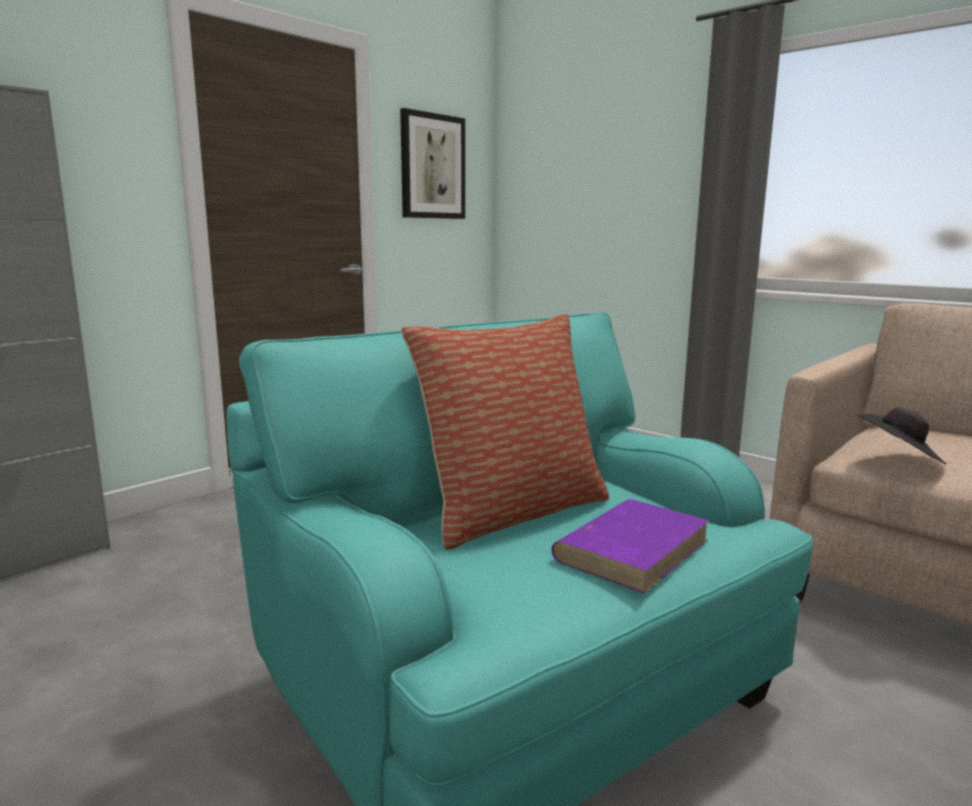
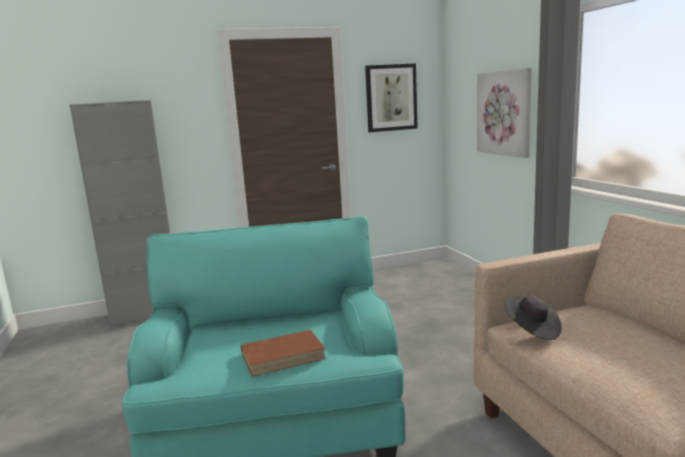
camera: 30 degrees right, 0 degrees up
(511, 512) = (264, 326): pillow -> none
(620, 195) = (504, 113): none -> picture
(633, 549) = (283, 356): purple book -> brown book

